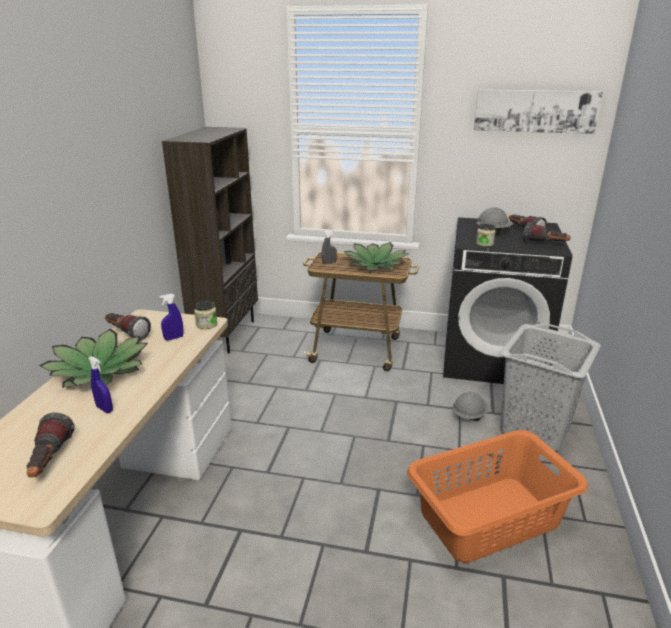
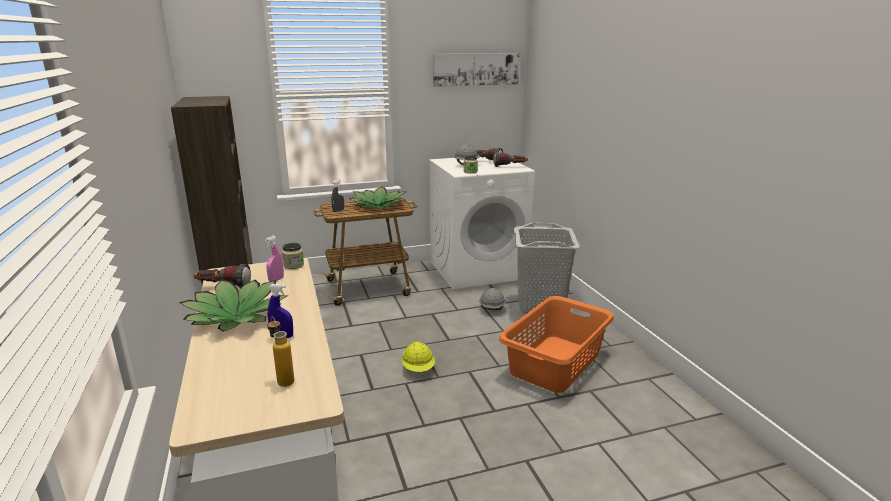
camera: 30 degrees left, 5 degrees down
(49, 461) = (283, 379): flashlight -> bottle
(174, 338) = (276, 280): blue spray bottle -> pink spray bottle
(328, 466) = (418, 369): none -> yellow hard hat
(492, 359) = (478, 269): black washing machine -> white washing machine

